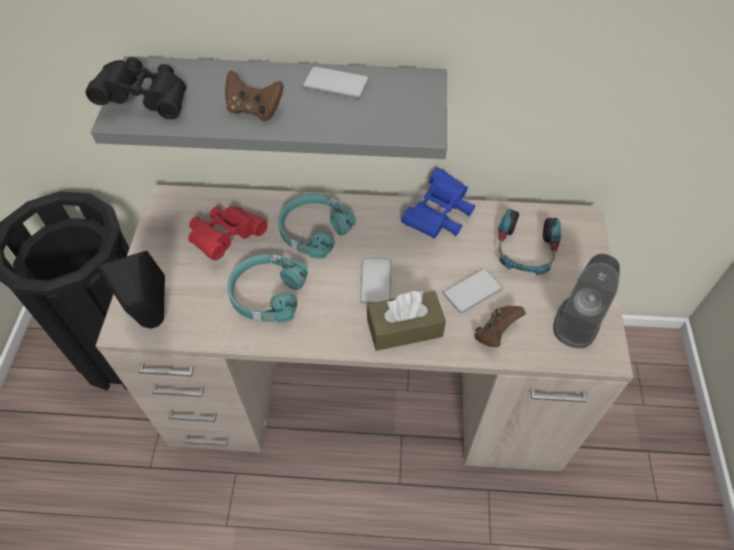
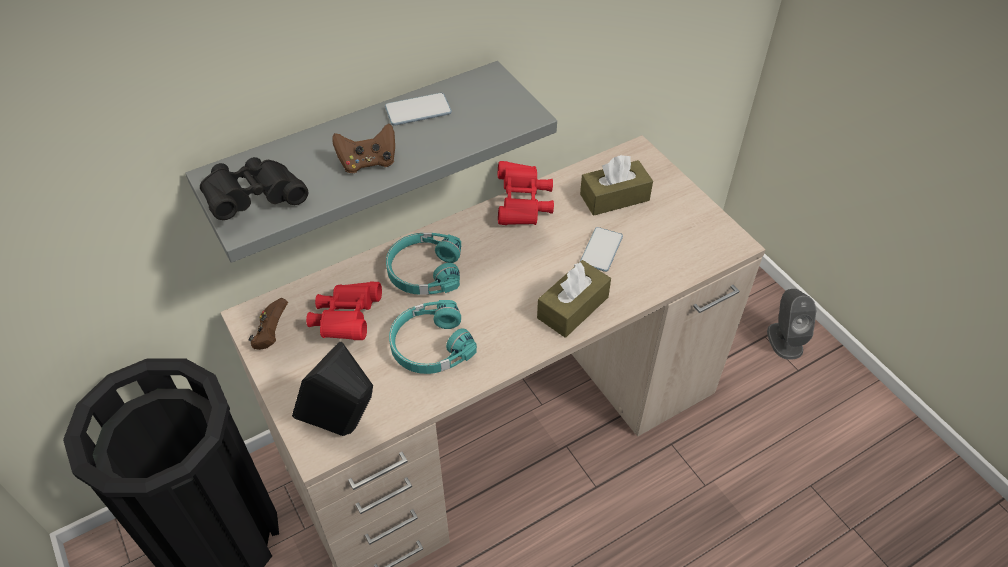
camera: 35 degrees left, 5 degrees down
(375, 281) = (517, 284): phone -> none
(439, 216) = (523, 205): blue binoculars -> red binoculars
(495, 333) = (645, 272): brown game controller -> brown game controller (271, 335)
(525, 250) = (614, 197): headphones -> brown tissue box
(578, 320) = (696, 230): grey speaker -> grey speaker (784, 340)

